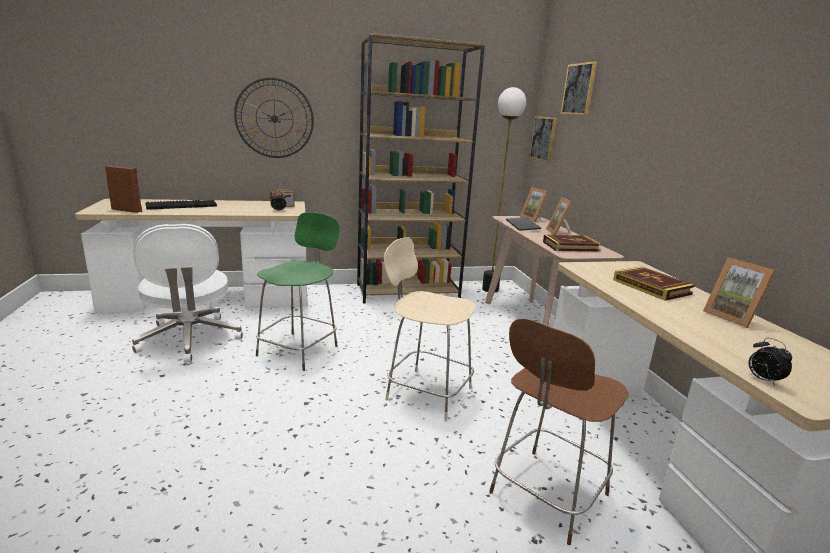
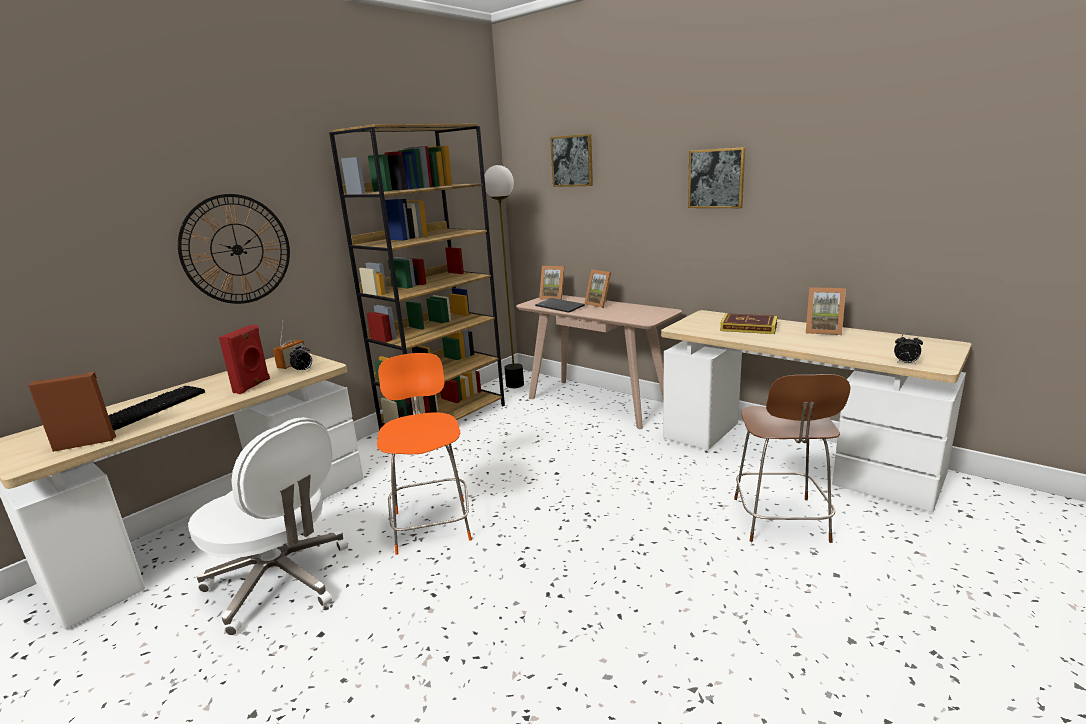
camera: 35 degrees left, 0 degrees up
(240, 210) = (253, 386): none -> red speaker
(299, 349) = (432, 524): green chair -> orange chair
(426, 392) = (603, 498): beige chair -> none
(543, 138) = (530, 214): picture -> picture (716, 178)
(570, 246) = (634, 314): book -> none

